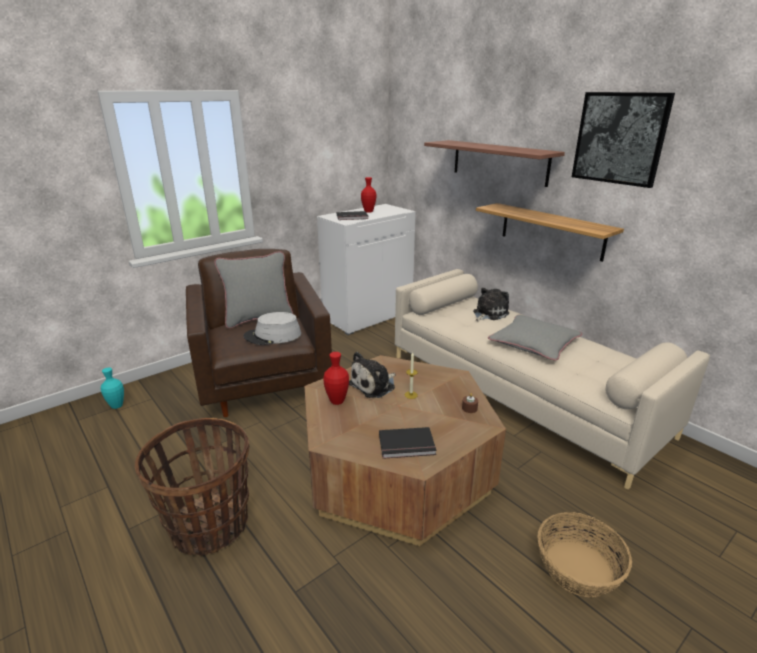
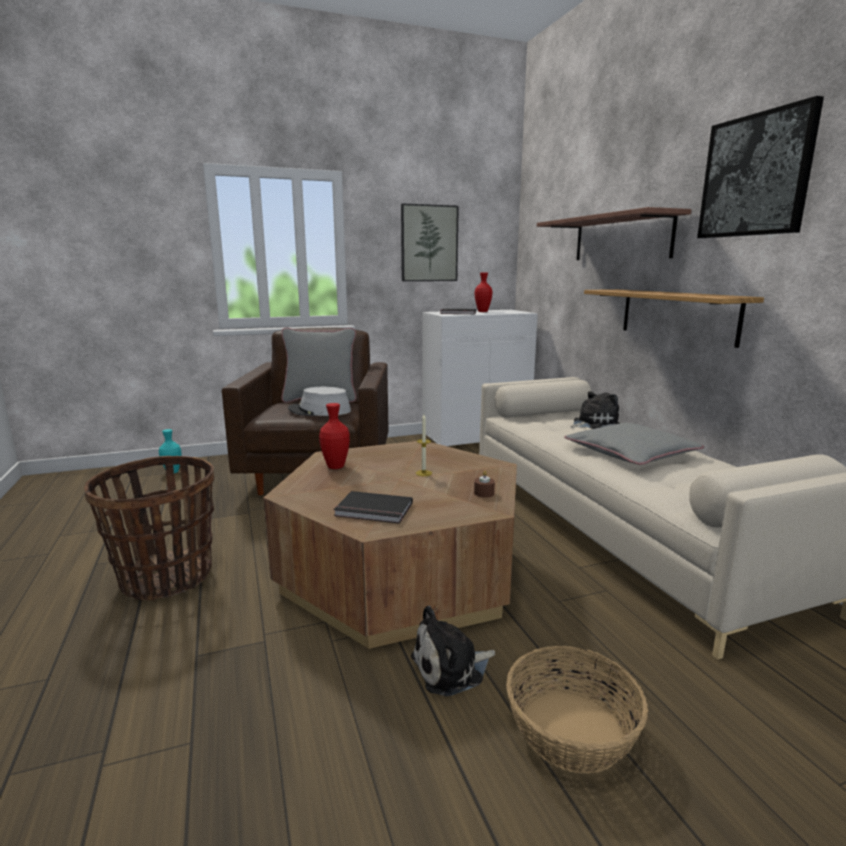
camera: 20 degrees right, 10 degrees down
(318, 153) = (429, 243): none -> picture
(374, 385) = (390, 461): plush toy -> plush toy (451, 668)

